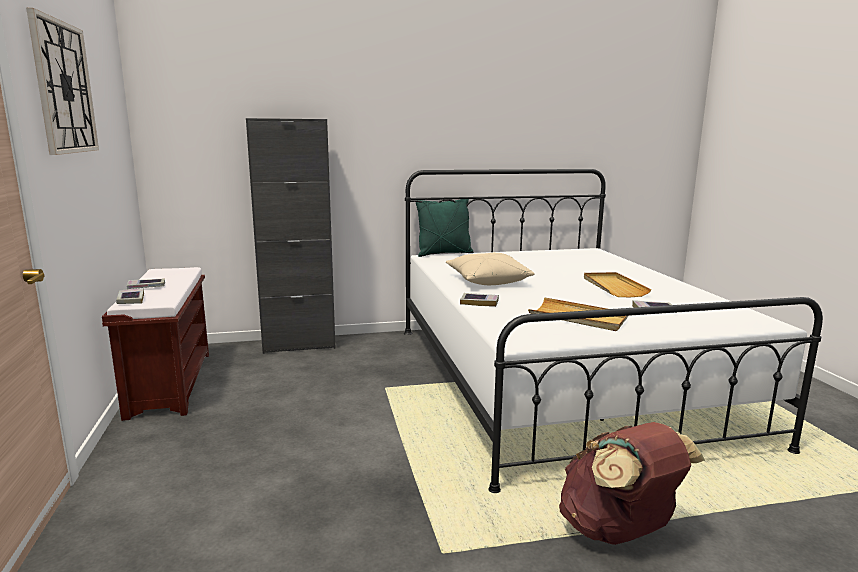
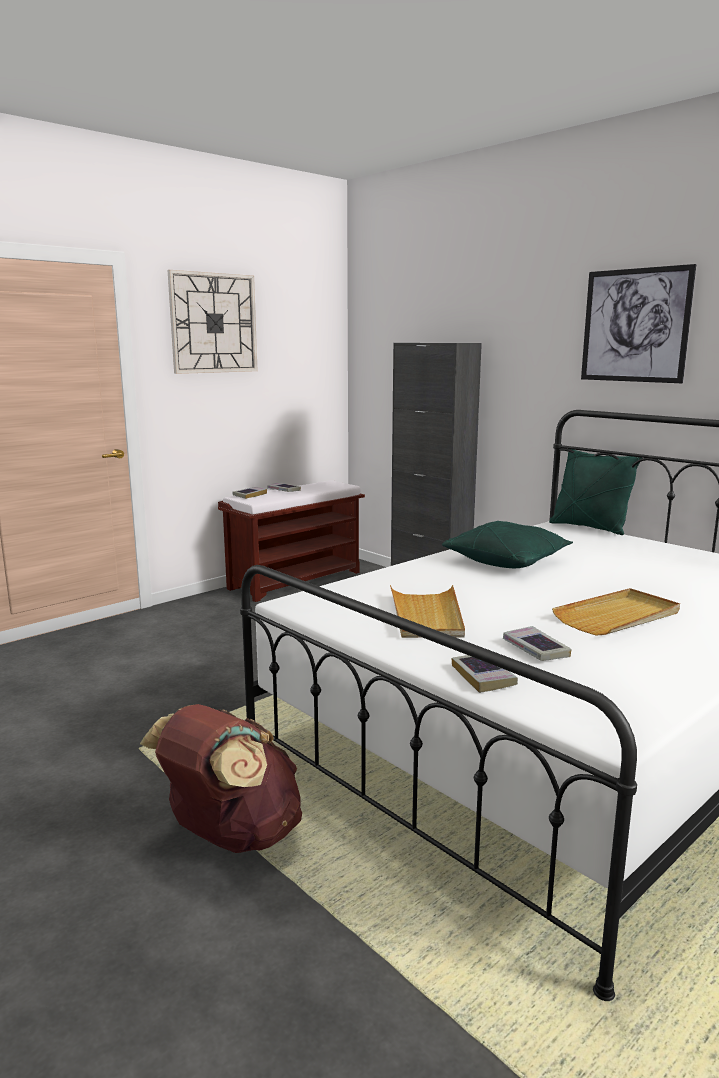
camera: 60 degrees right, 0 degrees up
(454, 109) = (635, 325): none -> picture
(479, 302) = (411, 571): book -> book (483, 676)
(487, 281) = (506, 561): beige pillow -> green pillow

